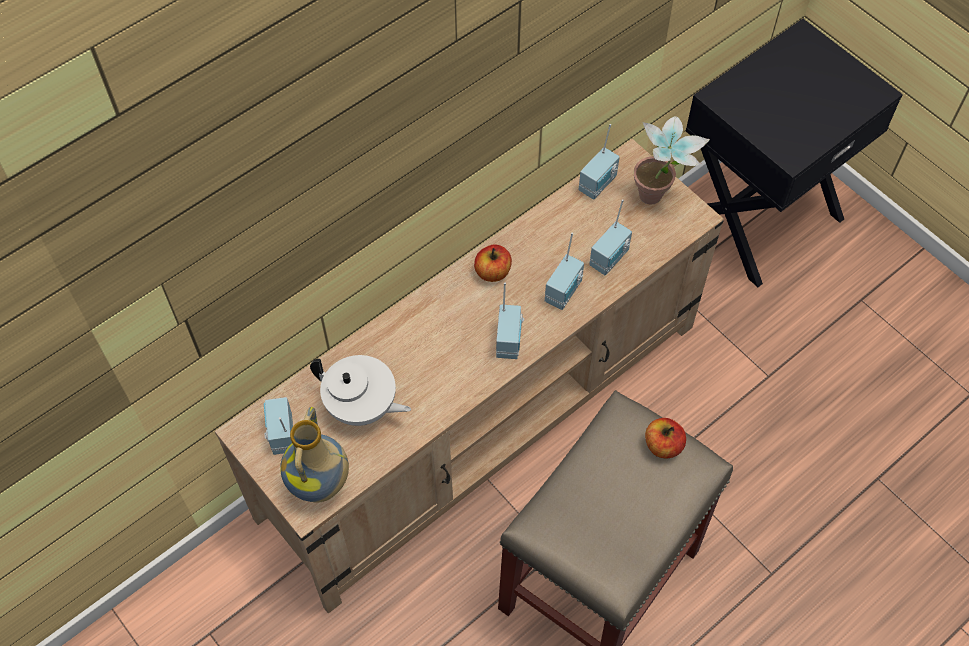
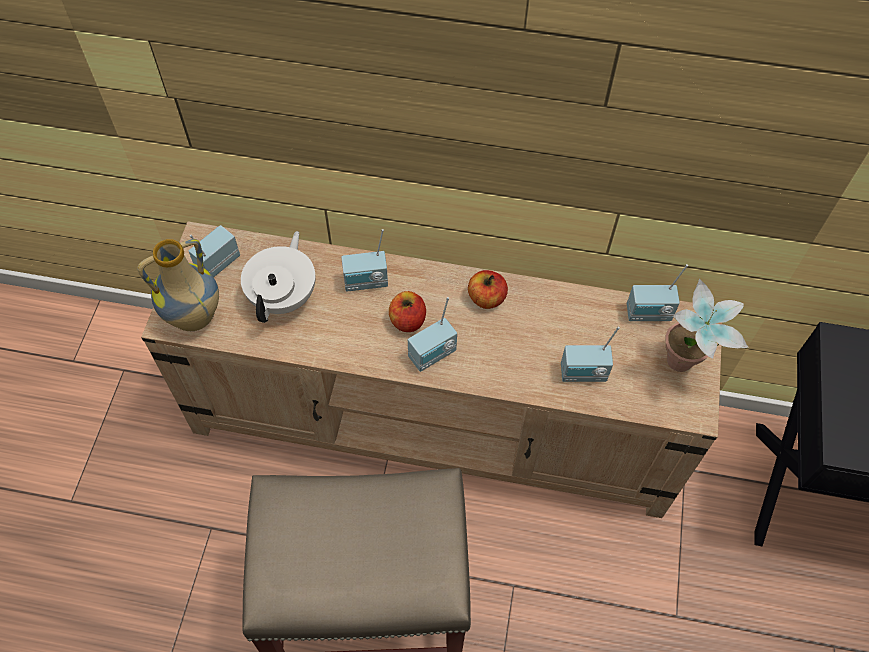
camera: 50 degrees right, 0 degrees up
(362, 406) = (284, 296): white teapot -> white teapot turned 150 degrees counterclockwise
(564, 292) = (517, 363): radio -> radio (366, 283)
(663, 446) = (432, 543): apple -> apple (407, 320)

